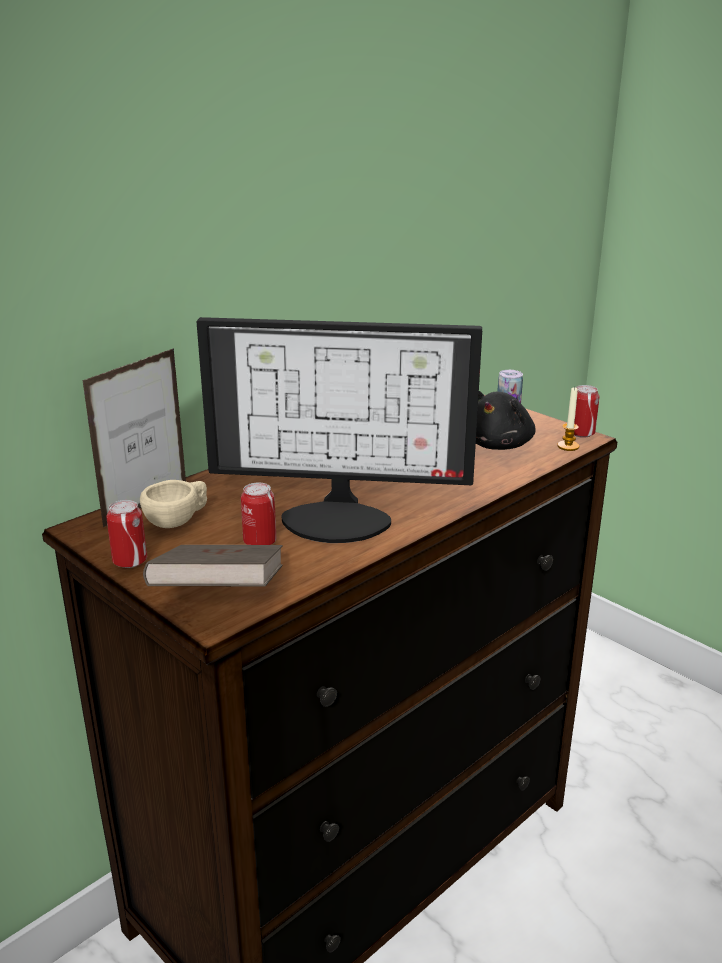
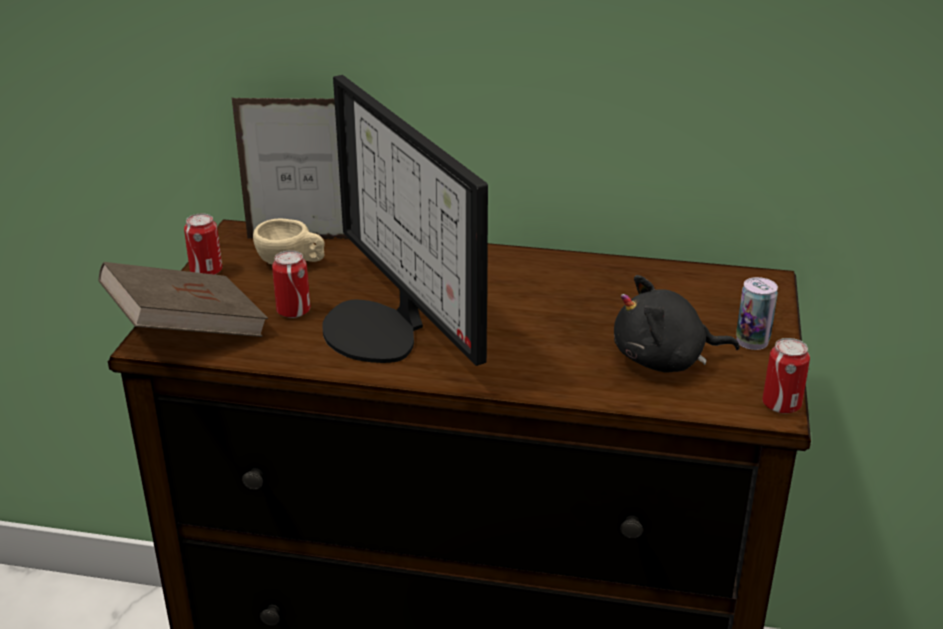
camera: 55 degrees right, 5 degrees up
(568, 446) = (728, 406): candle -> none

